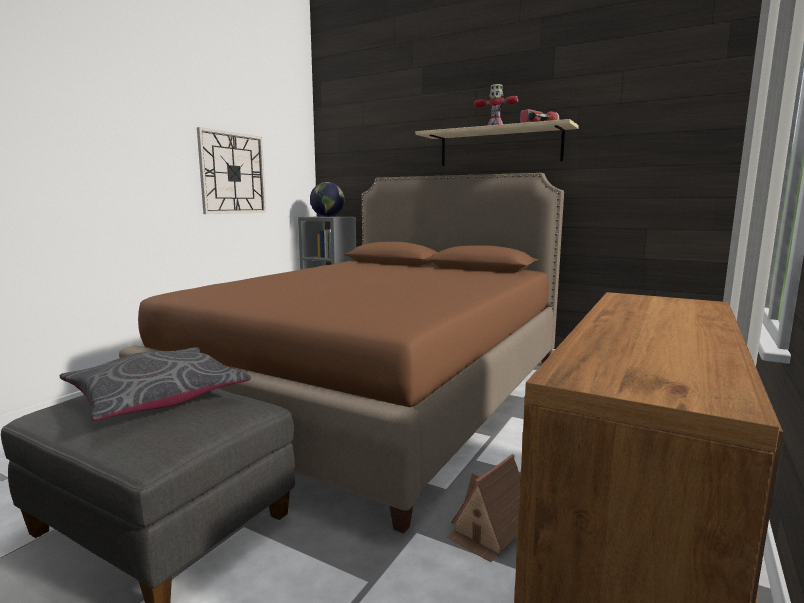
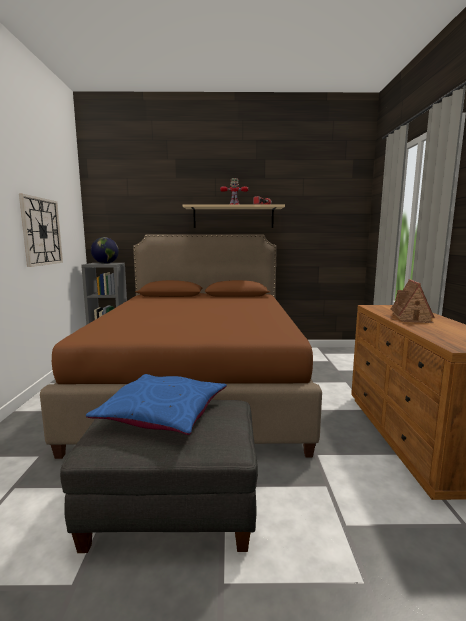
camera: 30 degrees left, 0 degrees up
(157, 397) = (163, 413): grey pillow -> blue pillow
(490, 529) = (346, 441): toy house -> toy house (411, 317)

